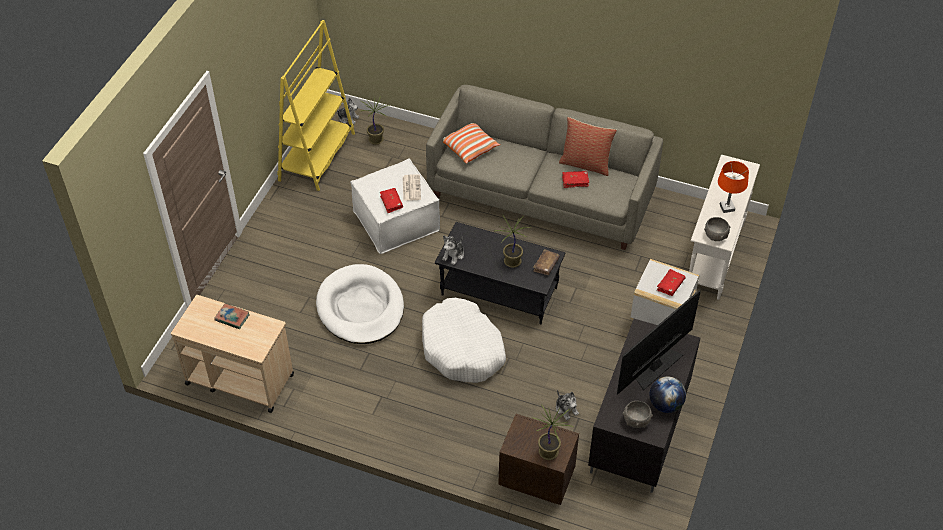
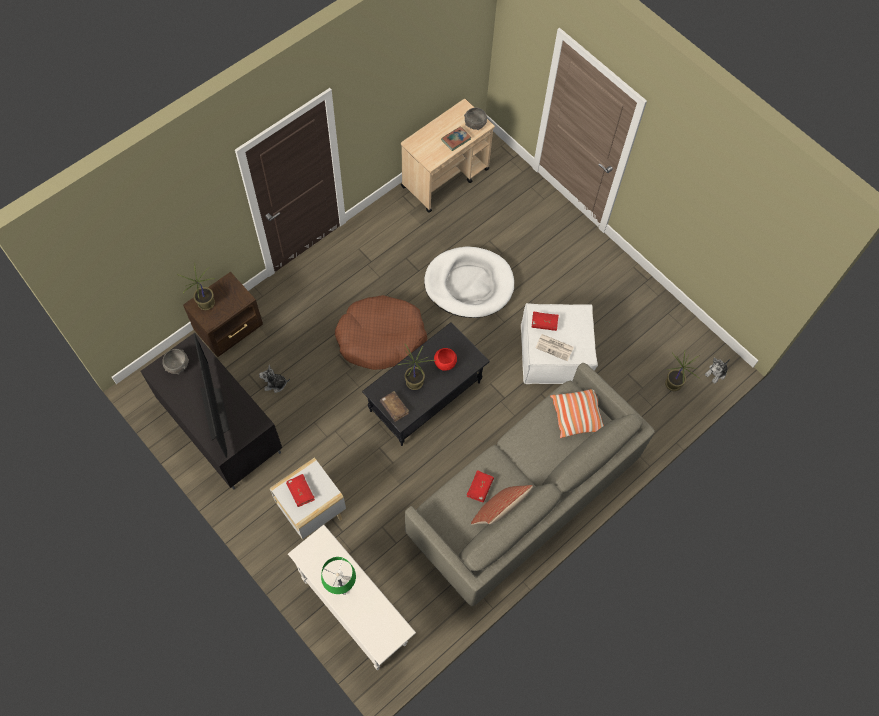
camera: 115 degrees right, 15 degrees up
(317, 157) = (672, 325): yellow bookcase -> none
(453, 255) = (449, 339): plush toy -> none
(462, 349) = (381, 338): white dog bed -> brown dog bed
(478, 249) = (445, 363): none -> red bowl
(665, 404) = (176, 396): globe -> none
(715, 235) = (314, 550): grey bowl -> grey bowl (475, 124)
(727, 207) = (341, 586): orange table lamp -> green table lamp

